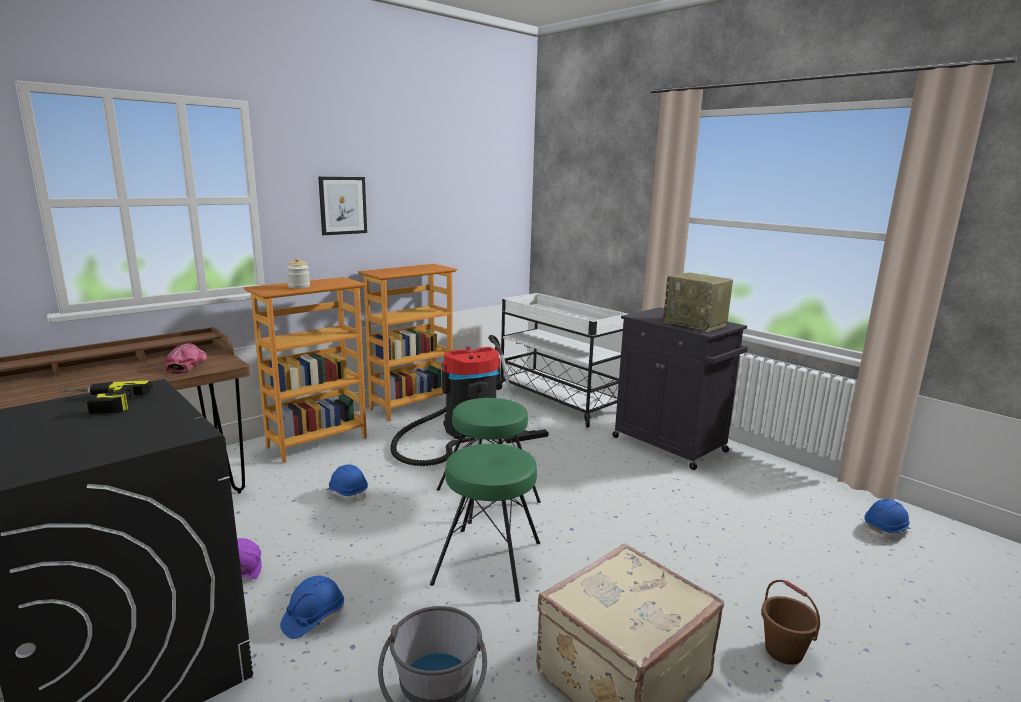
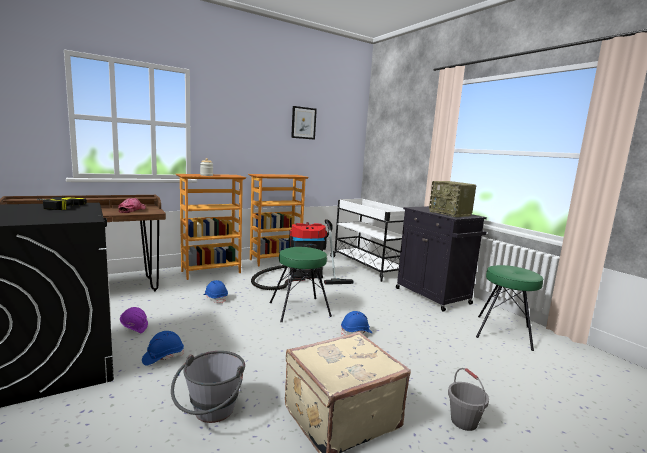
camera: 10 degrees right, 5 degrees down
(343, 205) = (242, 134): picture -> picture (303, 123)
(489, 562) = (283, 343): green stool -> green stool (504, 332)
(783, 651) = (463, 421): brown bucket -> grey bucket
(886, 530) = (574, 362): blue hard hat -> blue hard hat (356, 332)

